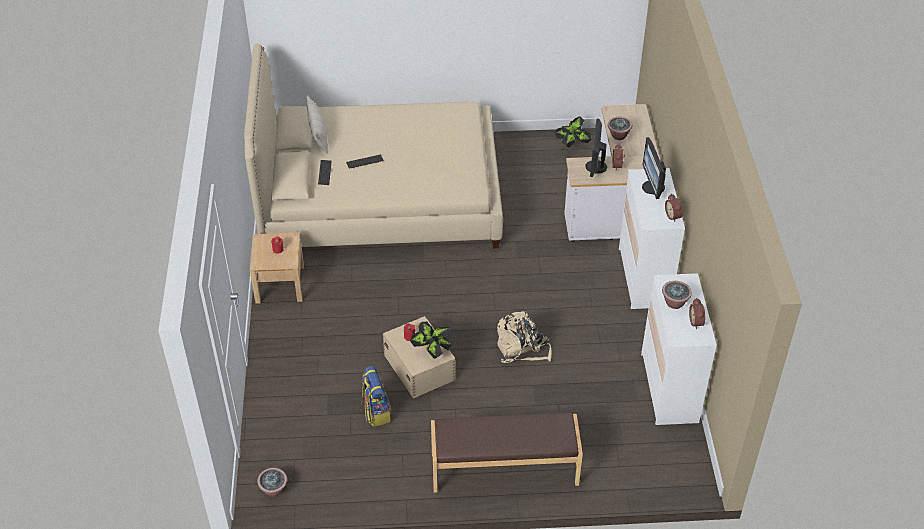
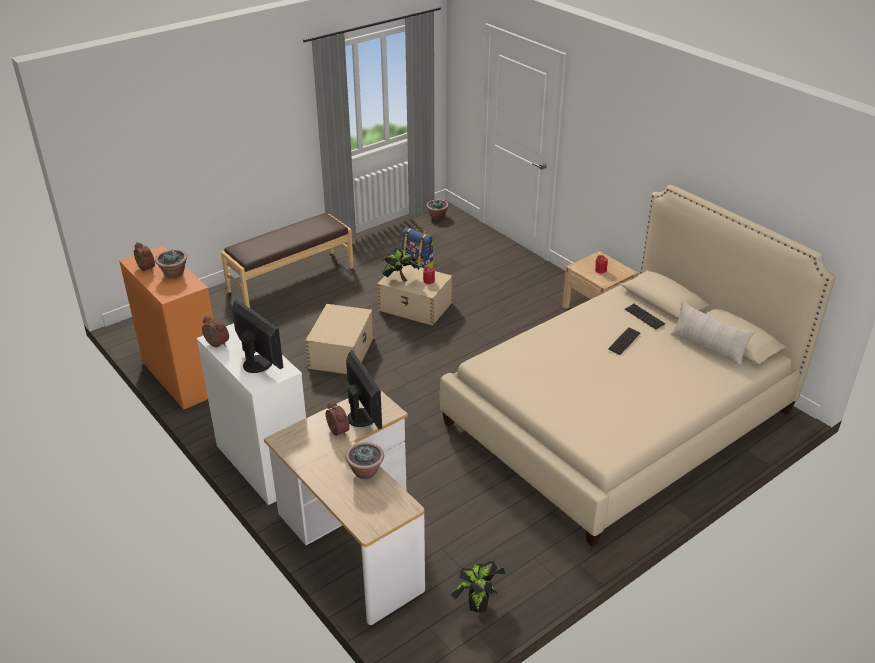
camera: 145 degrees right, 10 degrees down
(522, 348) = (342, 352): beige backpack -> beige storage box
(669, 388) = (183, 377): white dresser -> orange dresser

